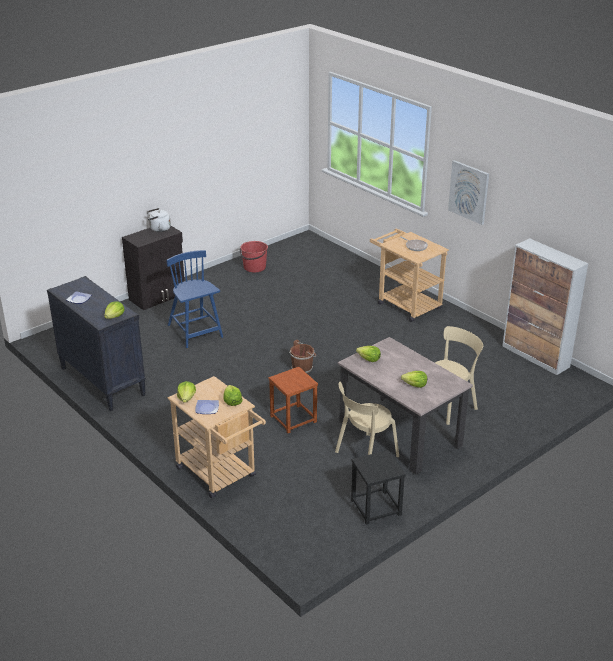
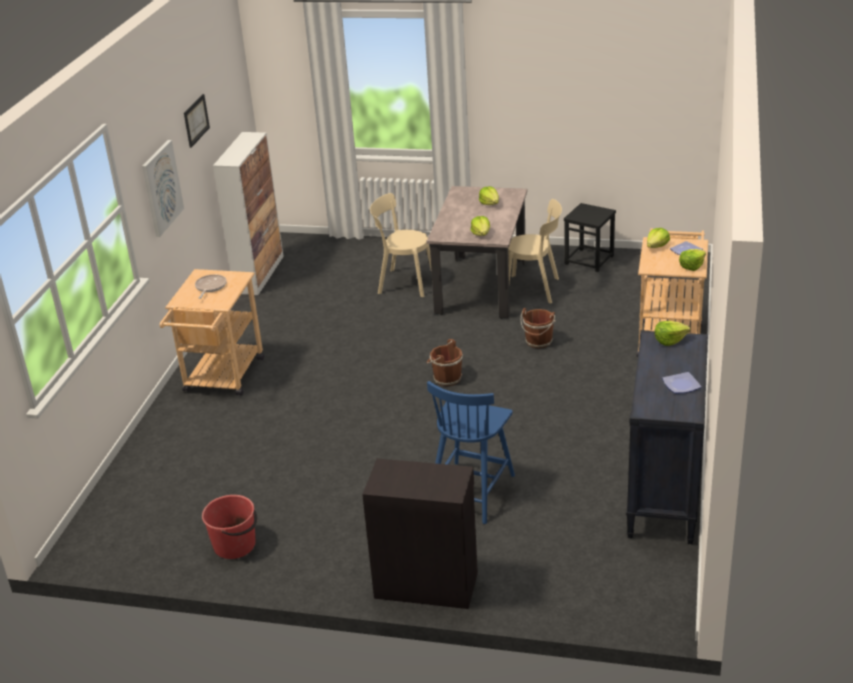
camera: 125 degrees left, 0 degrees up
(159, 229) = (393, 484): white kettle -> none
(293, 419) = (538, 342): brown stool -> brown bucket
(532, 197) = (196, 120): none -> picture

